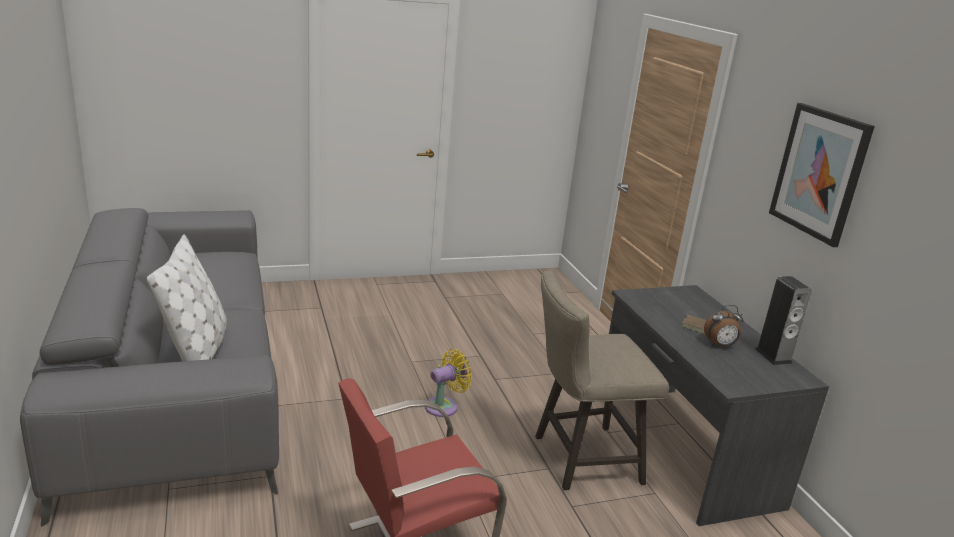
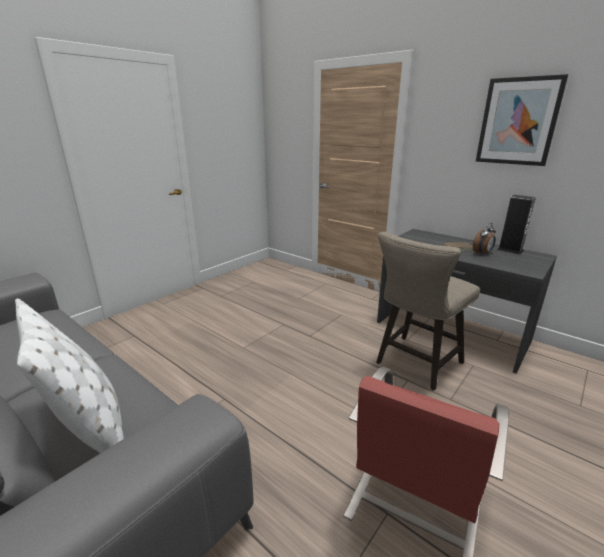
camera: 30 degrees left, 0 degrees up
(444, 406) = (300, 369): yellow fan -> none

